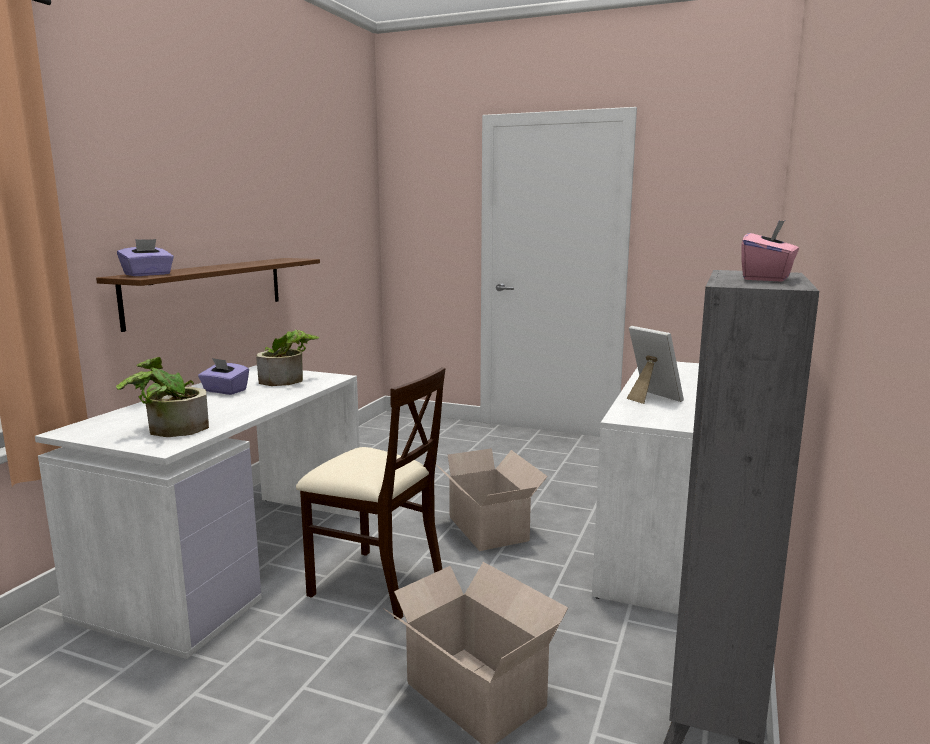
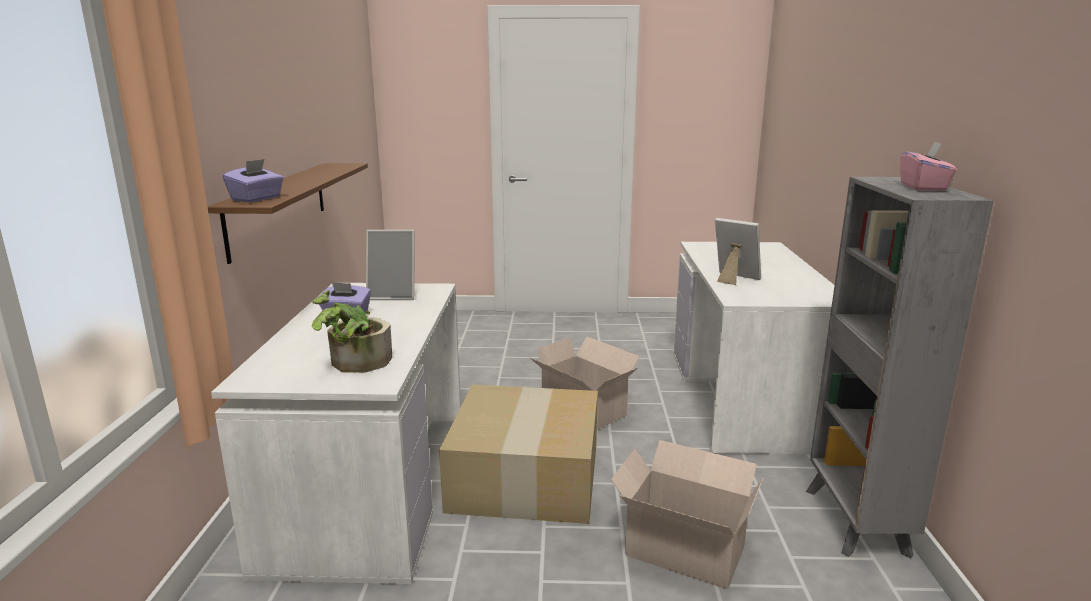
camera: 20 degrees left, 5 degrees up
(288, 380) = (393, 295): potted plant -> picture frame
(376, 583) = (527, 478): beige chair -> cardboard box

